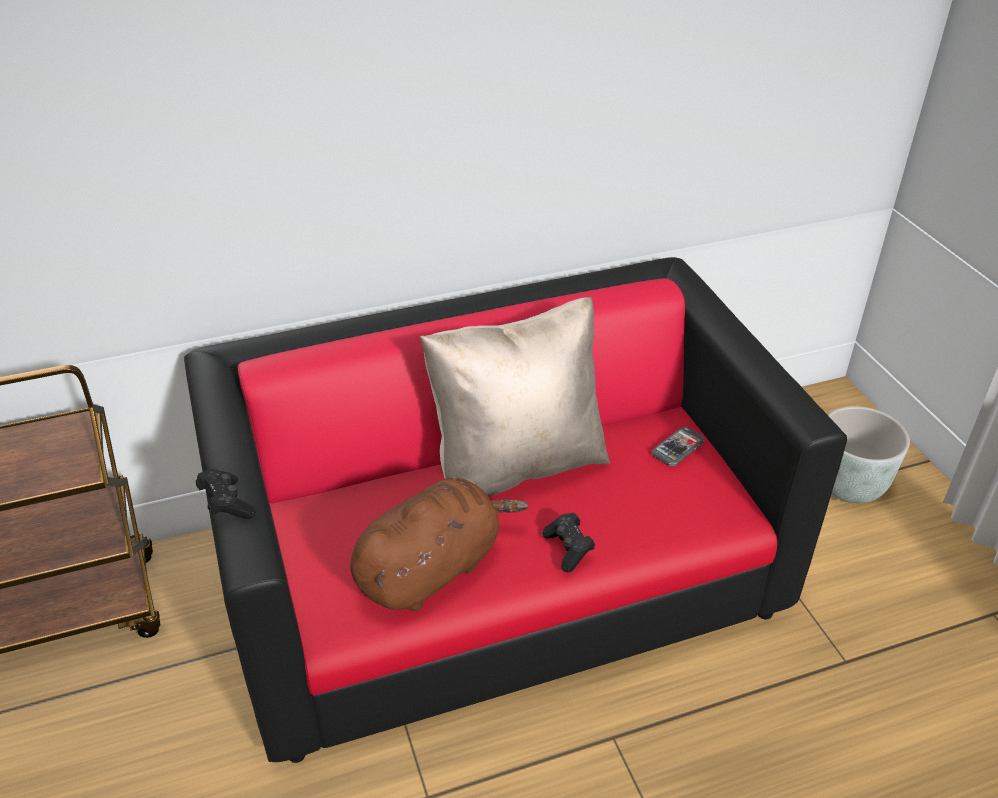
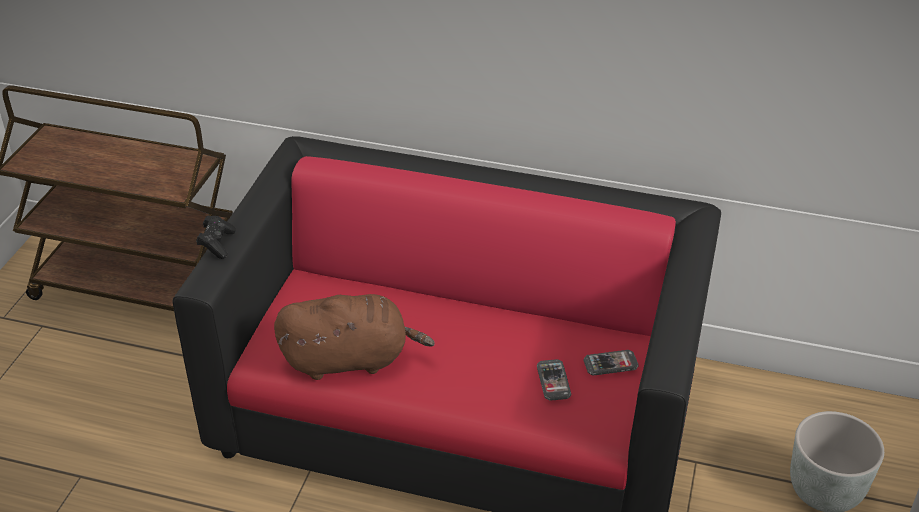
camera: 35 degrees right, 0 degrees up
(516, 464) = (475, 318): beige pillow -> none
(568, 549) = (451, 393): black game controller -> none
(648, 488) = (553, 381): none -> phone

